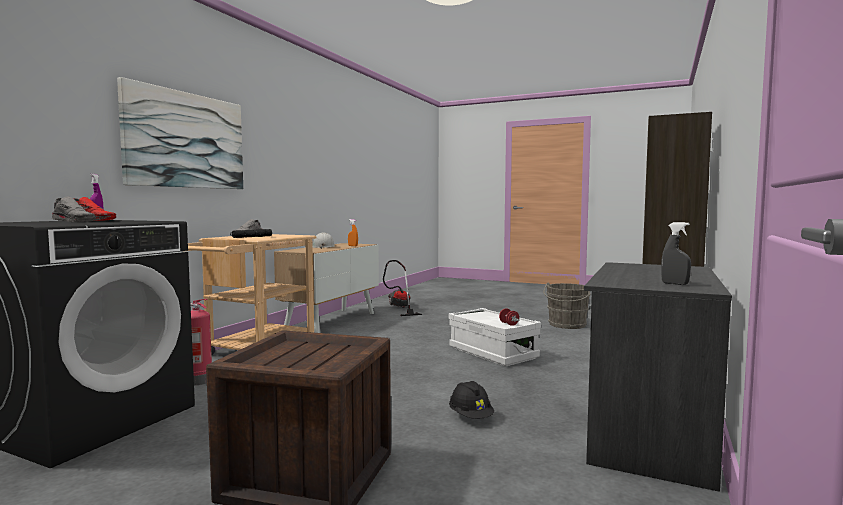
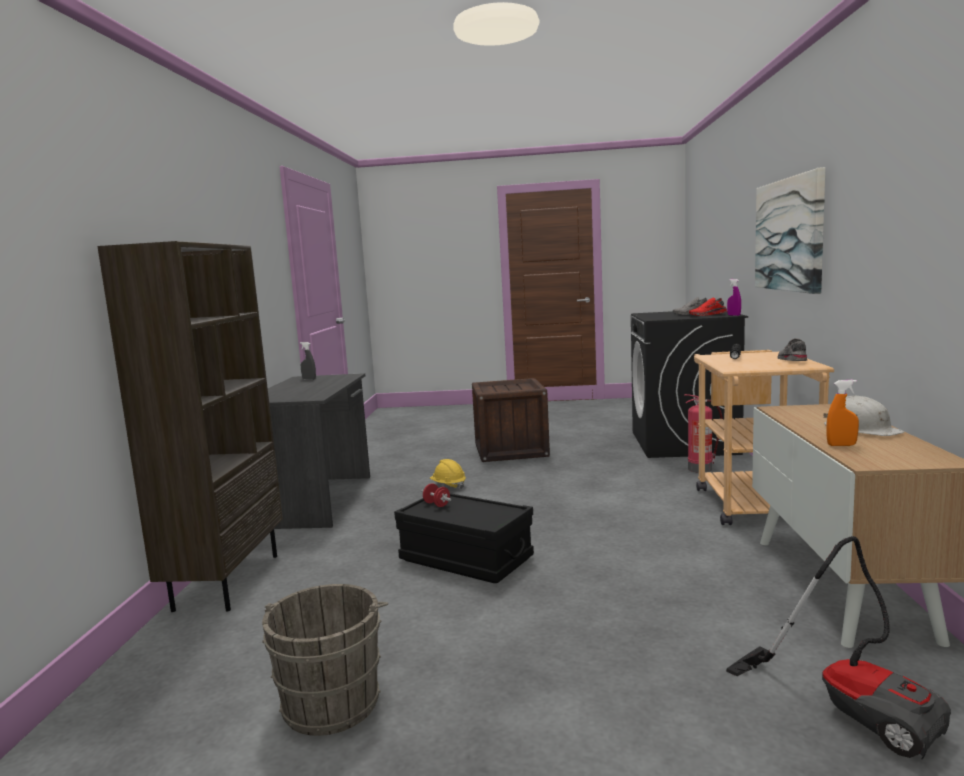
camera: 160 degrees right, 5 degrees up
(471, 417) = (448, 486): black hard hat -> yellow hard hat
(492, 353) = (466, 559): white storage box -> black storage box

